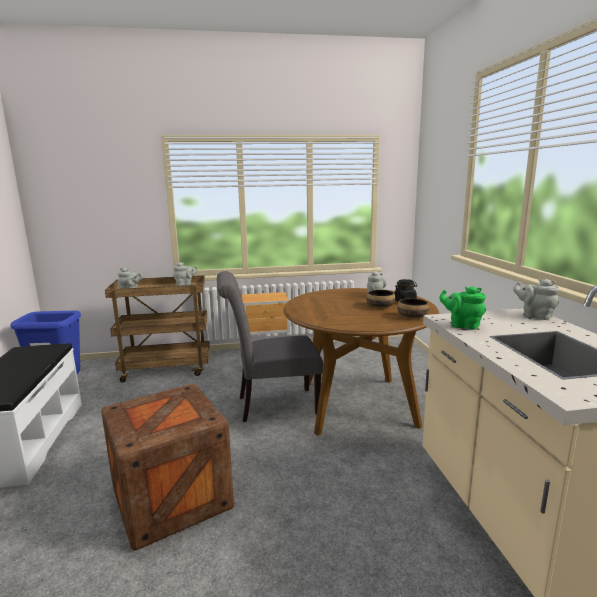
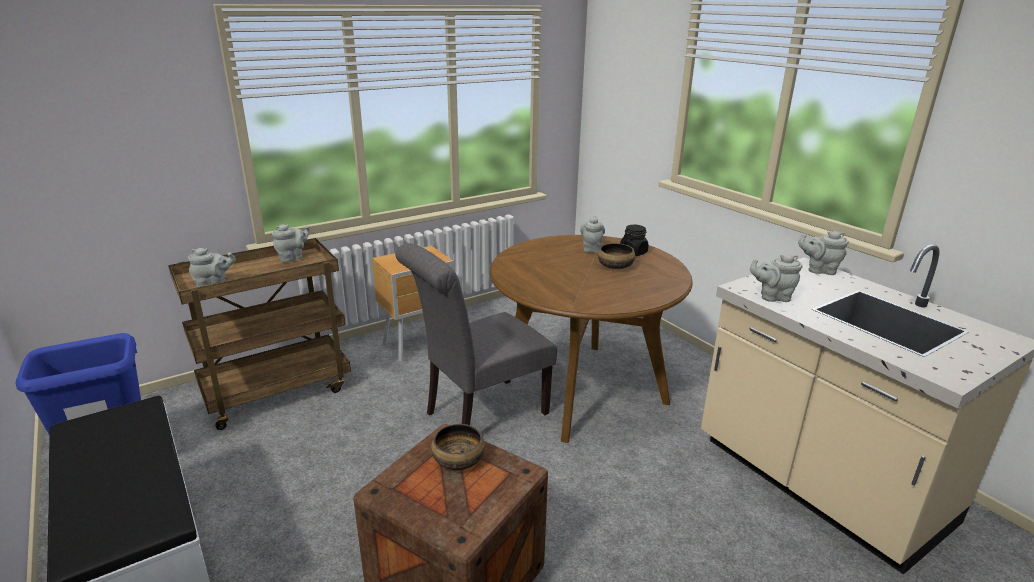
camera: 25 degrees left, 10 degrees up
(412, 316) = (666, 278): bowl -> bowl (458, 460)
(462, 325) = (772, 297): green teapot -> grey teapot

